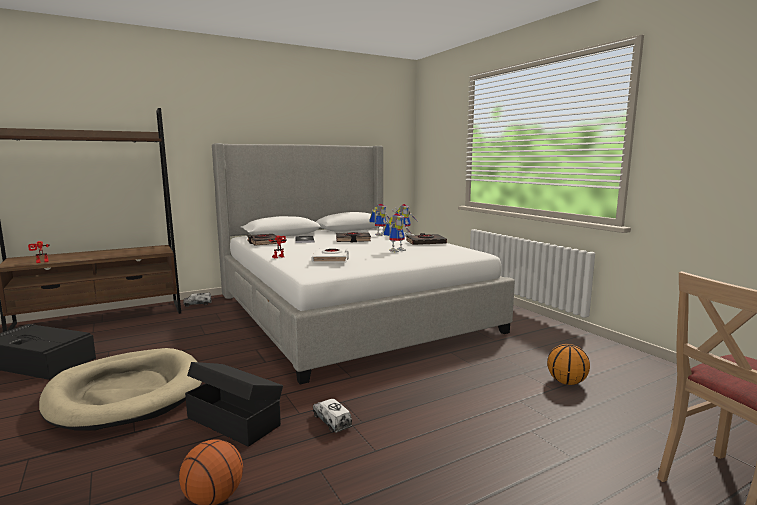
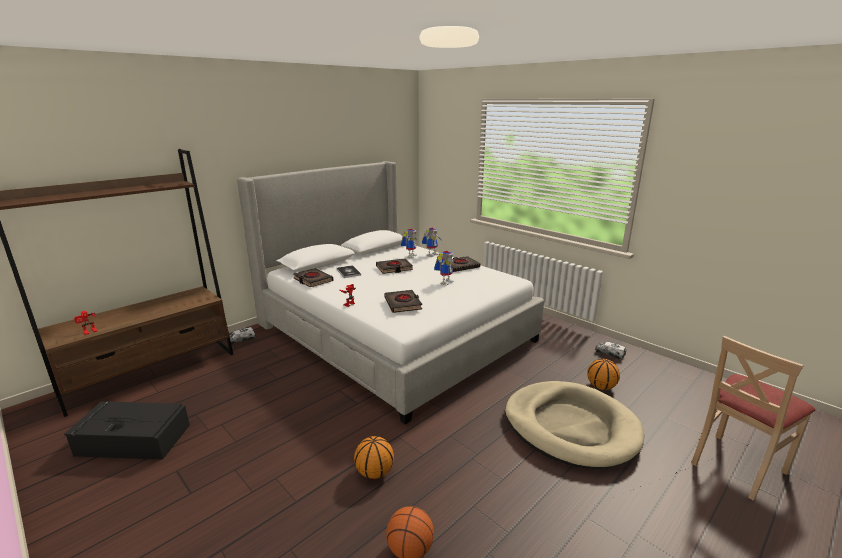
camera: 15 degrees left, 10 degrees up
(127, 393) = (255, 461): beige dog bed -> beige dog bed (570, 427)
(234, 420) = (374, 472): black storage box -> basketball
(331, 259) = (403, 304): white book -> black book
(332, 421) = (453, 457): toy truck -> toy truck (609, 354)

